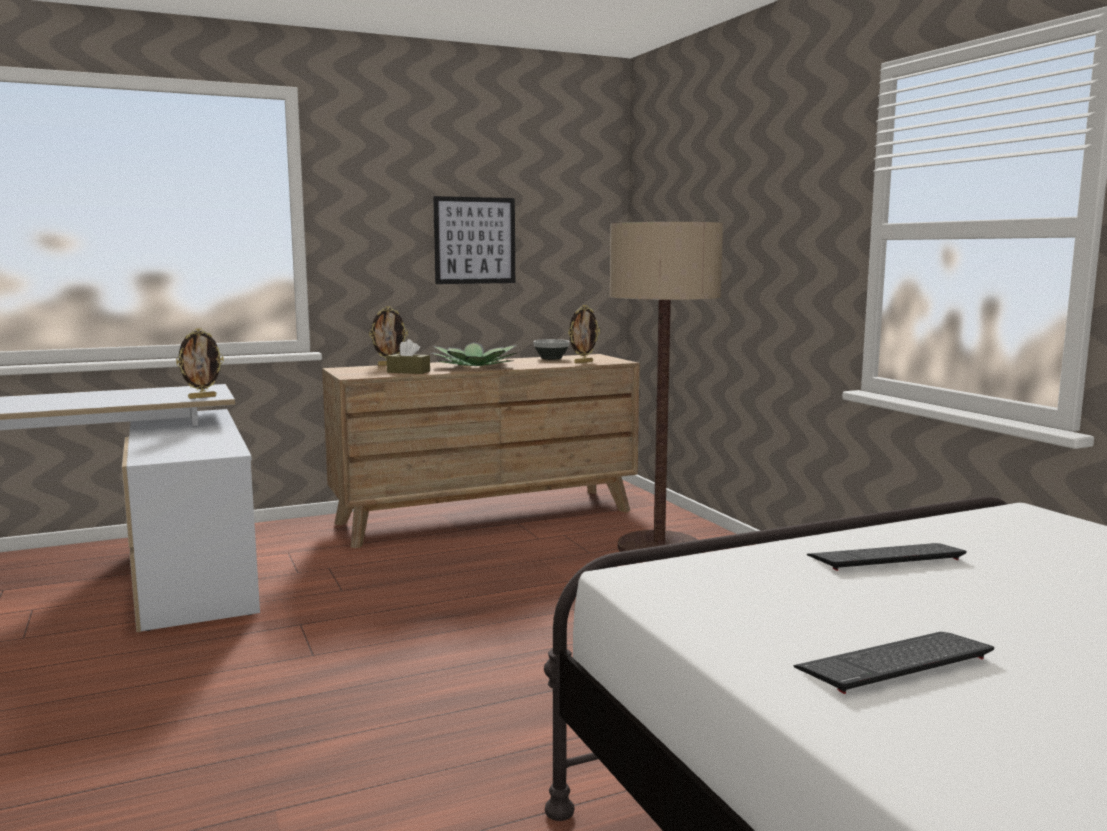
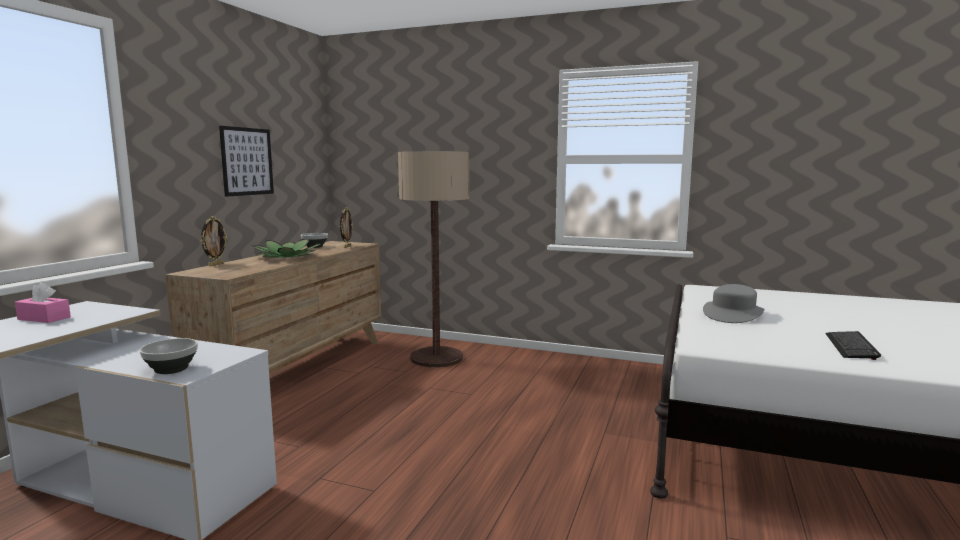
camera: 45 degrees left, 0 degrees up
(154, 452) = (170, 369): none -> bowl
(158, 392) = (44, 318): none -> pink tissue box
(202, 397) = (121, 314): picture frame -> none
(408, 372) = (257, 267): brown tissue box -> none
(886, 558) = (733, 314): keyboard -> grey hat

